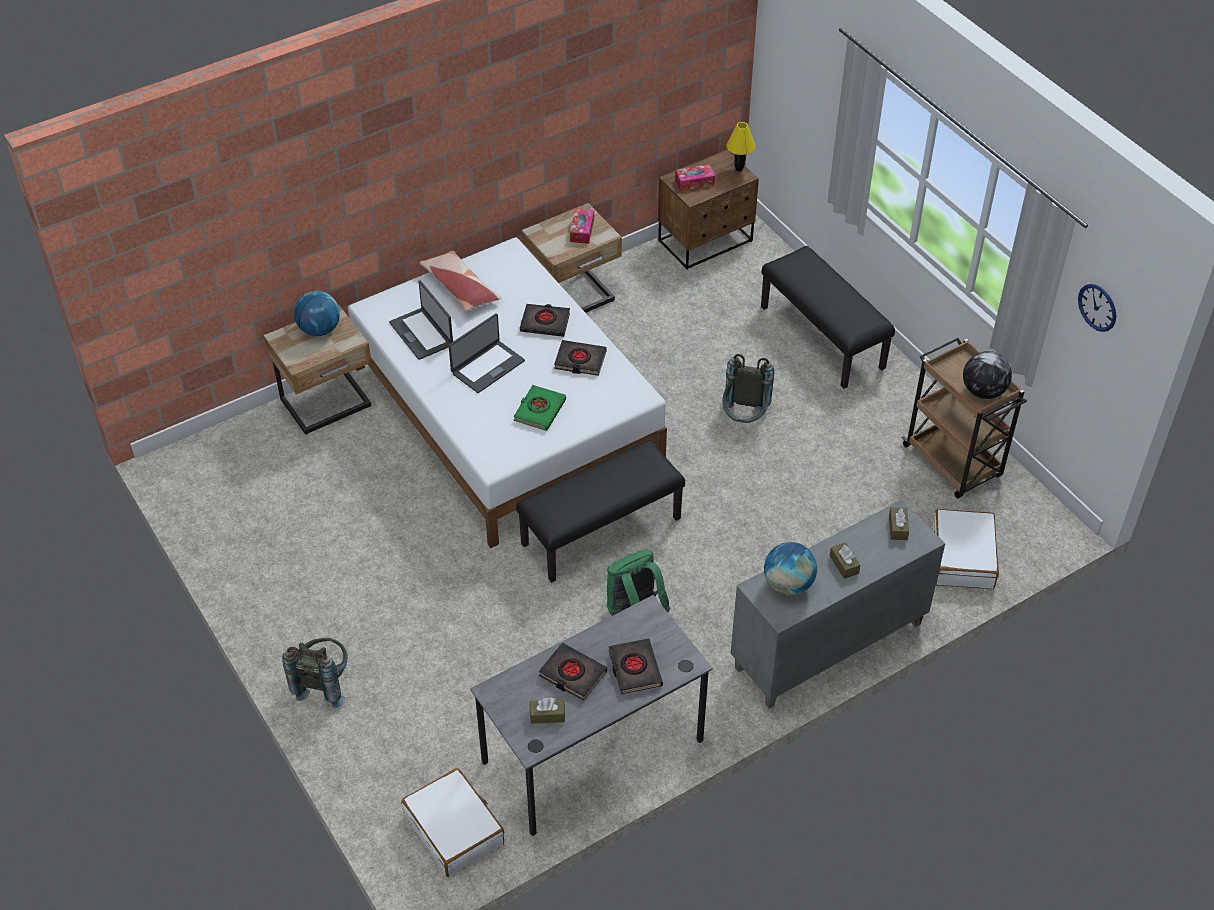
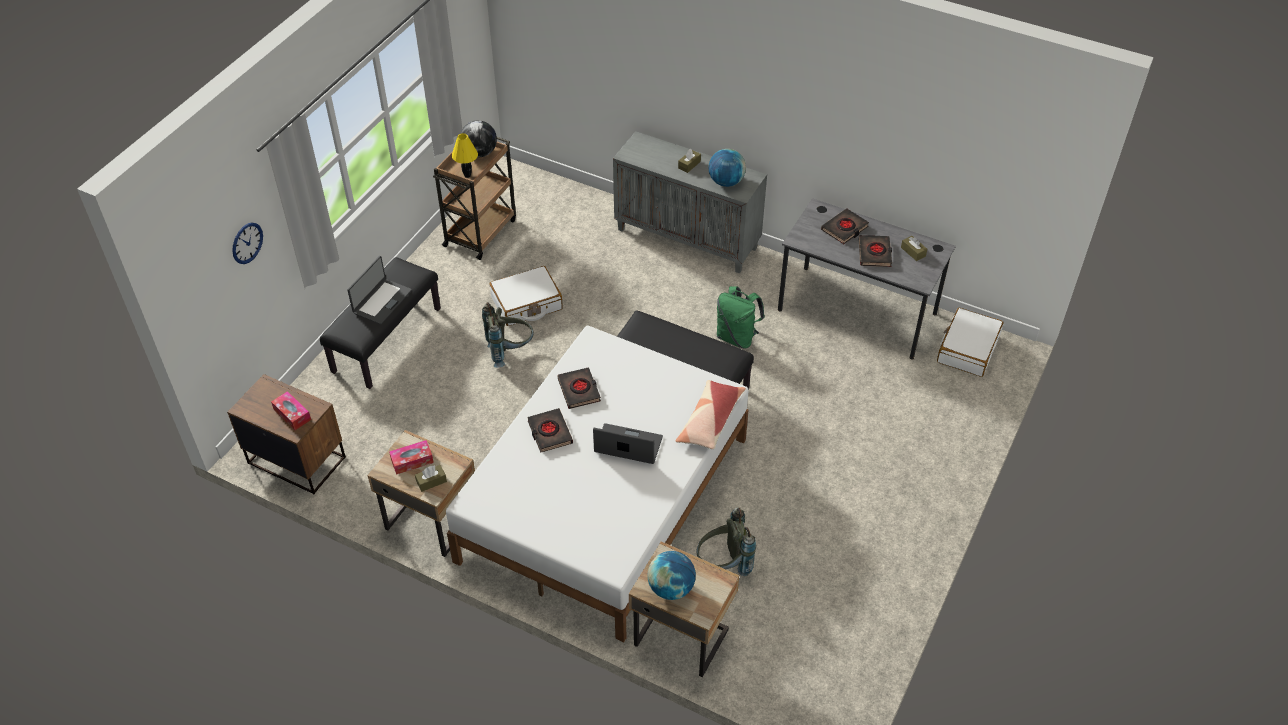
camera: 120 degrees left, 0 degrees up
(323, 683) = (936, 473): grey backpack -> grey backpack (724, 564)
(422, 333) = (621, 510): laptop -> laptop (381, 301)
(460, 288) = (544, 514): pillow -> pillow (710, 421)
(539, 410) = (652, 390): green book -> none
(739, 169) = (256, 391): yellow table lamp -> yellow table lamp (467, 175)
(898, 528) = (639, 152): brown tissue box -> brown tissue box (431, 481)
(962, 557) = (566, 204): white suitcase -> white suitcase (526, 304)
(1097, 307) = (456, 30): wall clock -> wall clock (247, 243)

